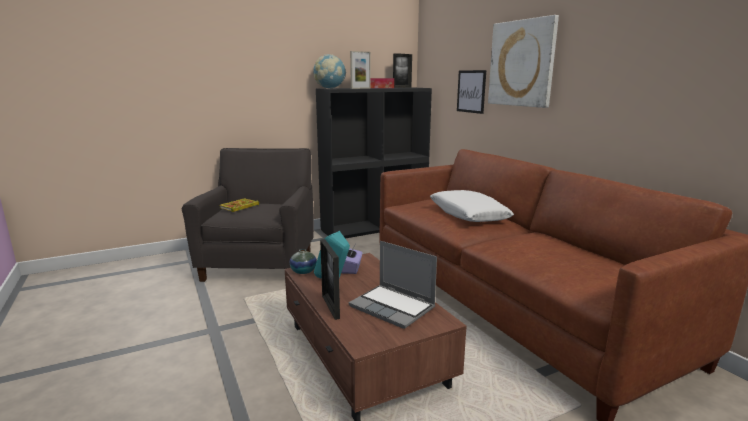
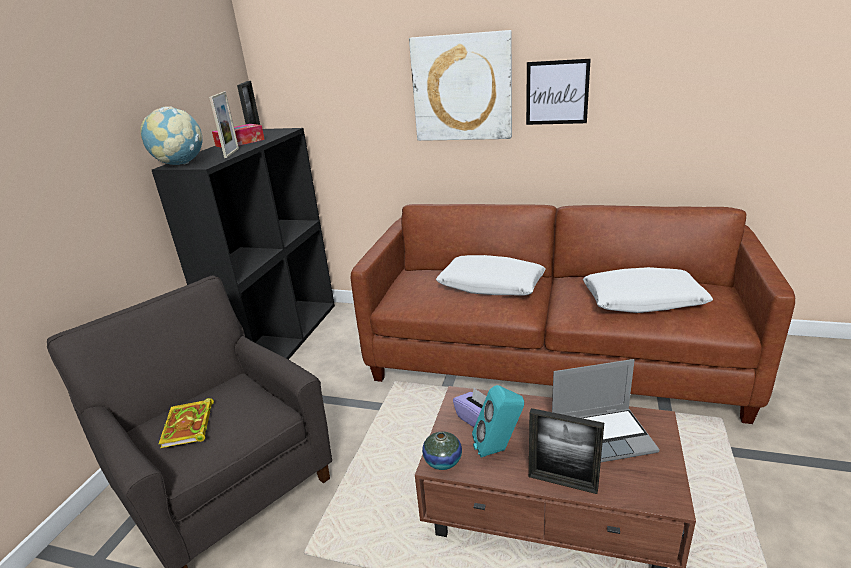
camera: 45 degrees left, 10 degrees up
(471, 91) = (379, 126): picture -> picture (557, 92)
(555, 257) = (642, 301): none -> white pillow

